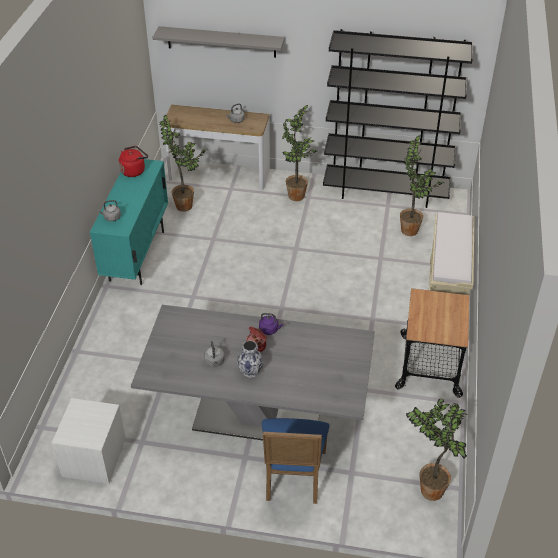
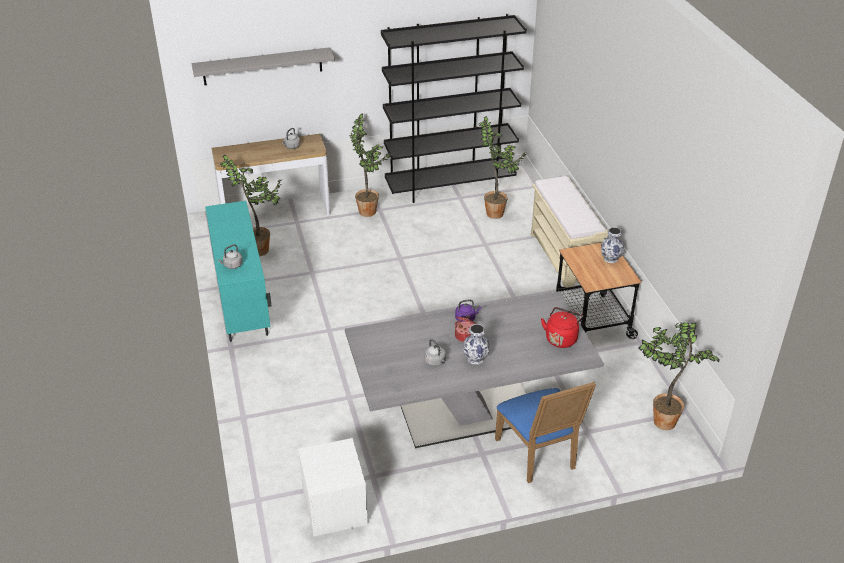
camera: 25 degrees left, 5 degrees down
(134, 171) = (222, 217): red kettle -> red kettle (561, 338)
(455, 313) = (611, 258): none -> vase

